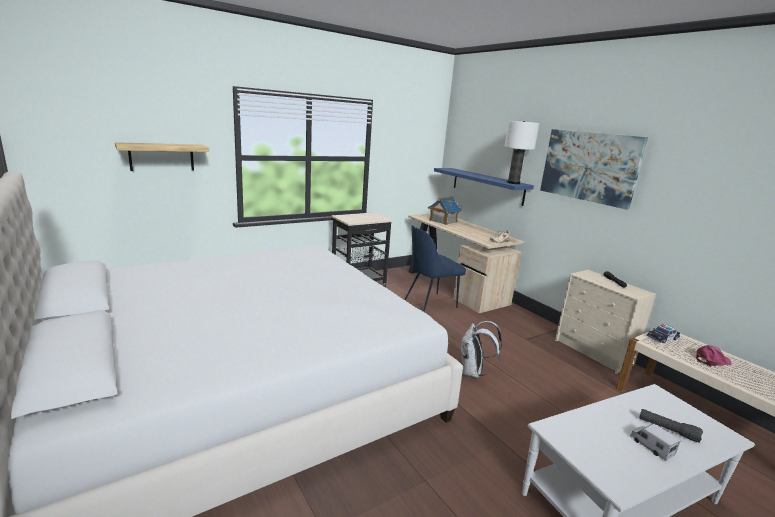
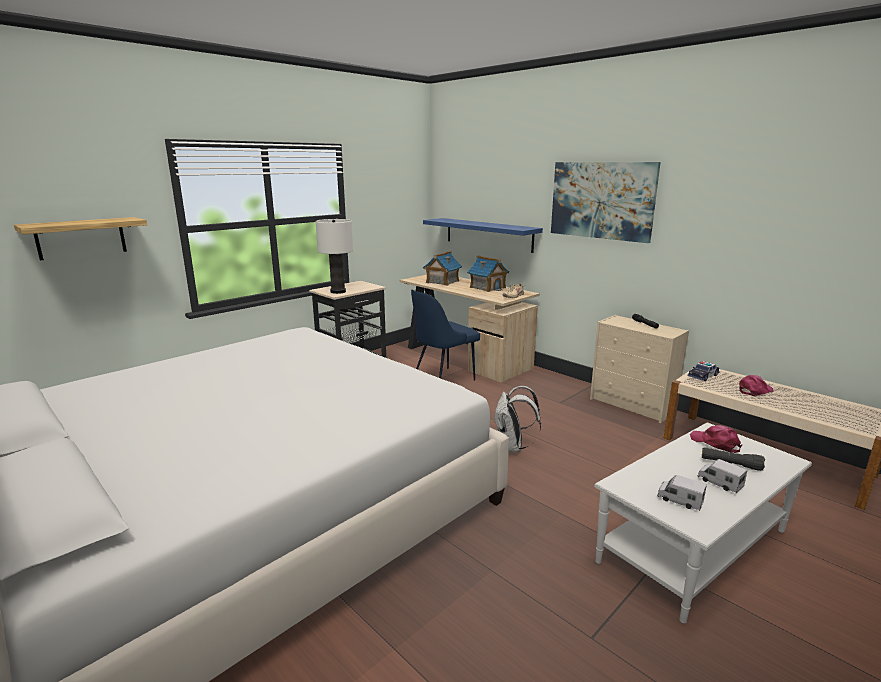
camera: 10 degrees left, 0 degrees up
(480, 230) = (487, 287): none -> toy house
(513, 183) = (519, 227): white table lamp -> white table lamp (337, 291)
(606, 456) = (680, 500): none -> toy truck
(657, 406) = (715, 443): none -> pink cap

